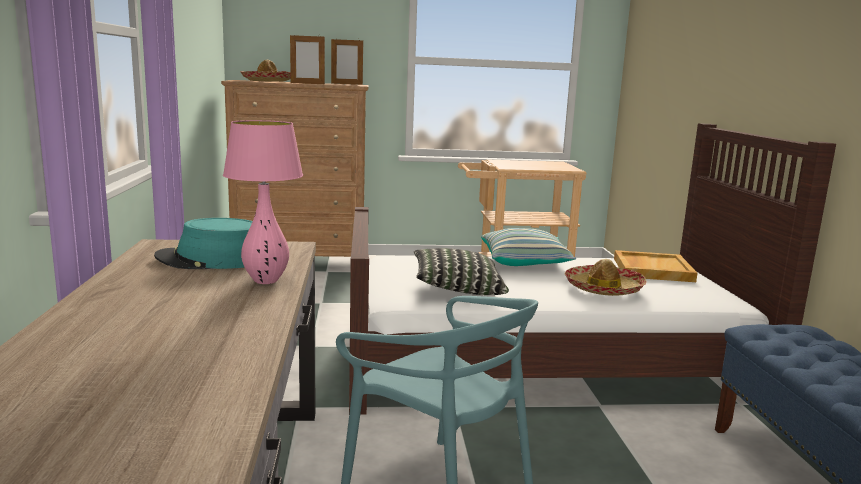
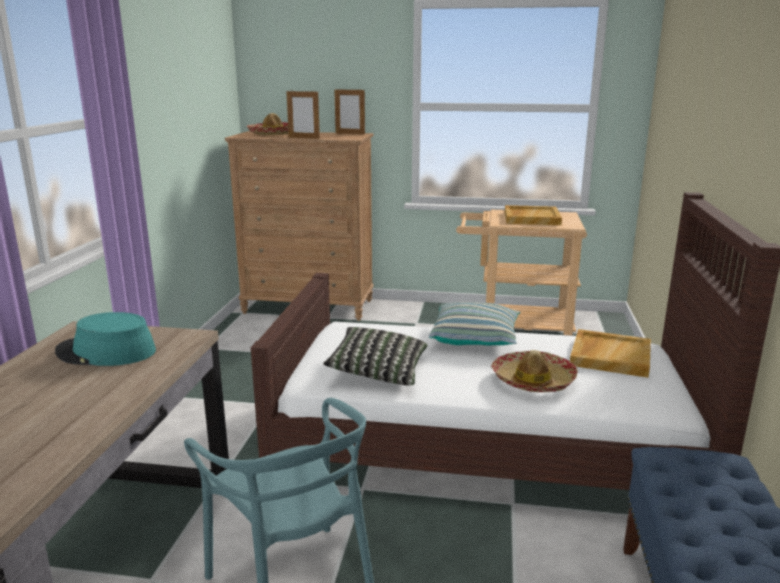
camera: 15 degrees right, 5 degrees up
(266, 281) = (126, 384): pink table lamp -> none
(530, 164) = (531, 218): none -> beige tray

